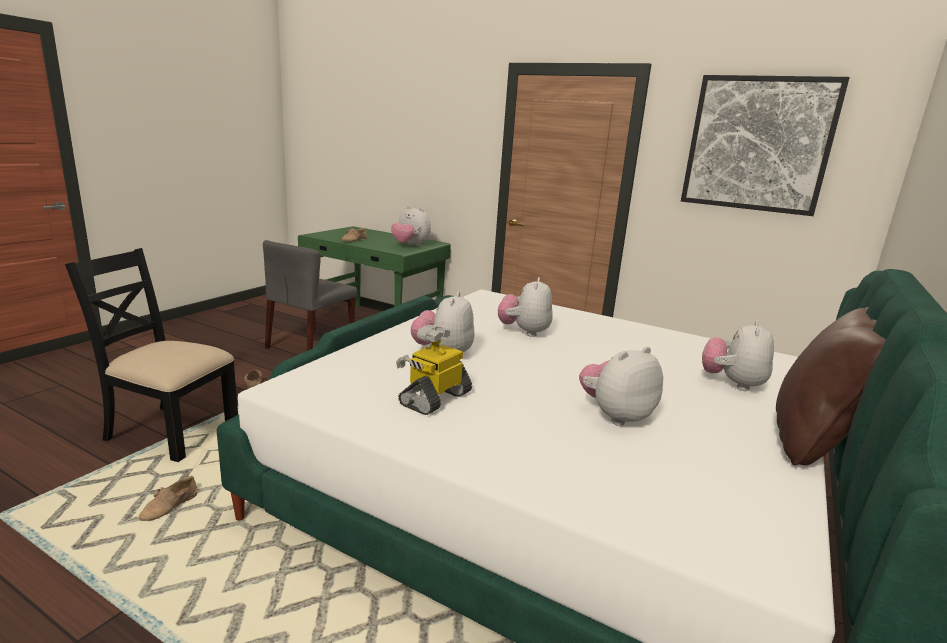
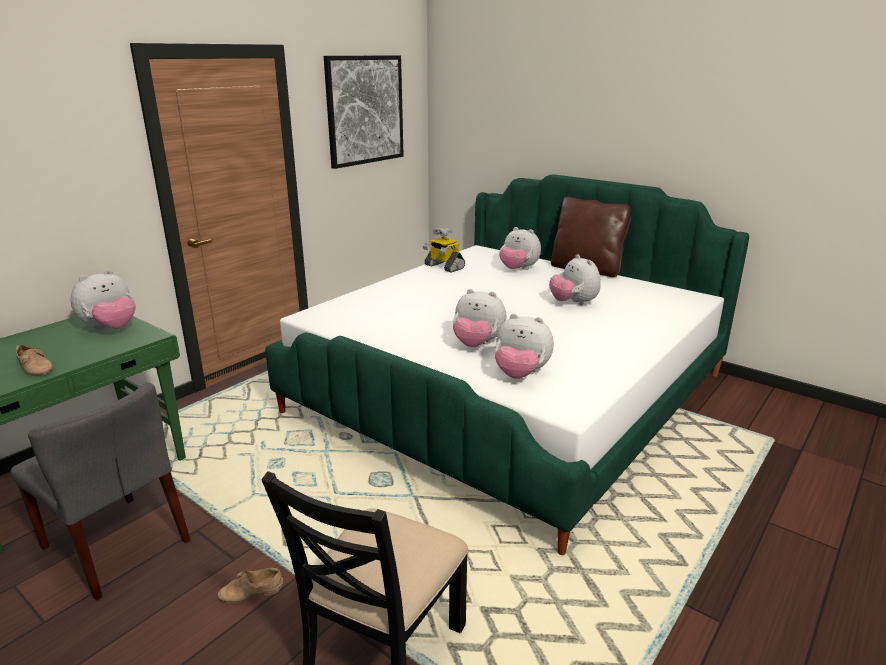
camera: 80 degrees left, 5 degrees up
(170, 506) = (548, 610): beige shoe -> none
(434, 398) = (566, 351): toy robot -> toy robot (443, 267)
(524, 332) = (424, 311): plush toy -> plush toy (520, 374)

